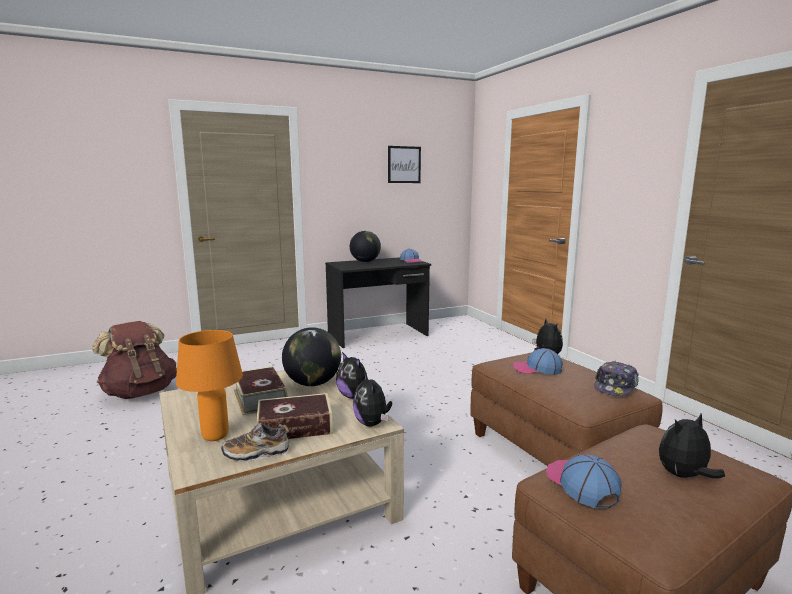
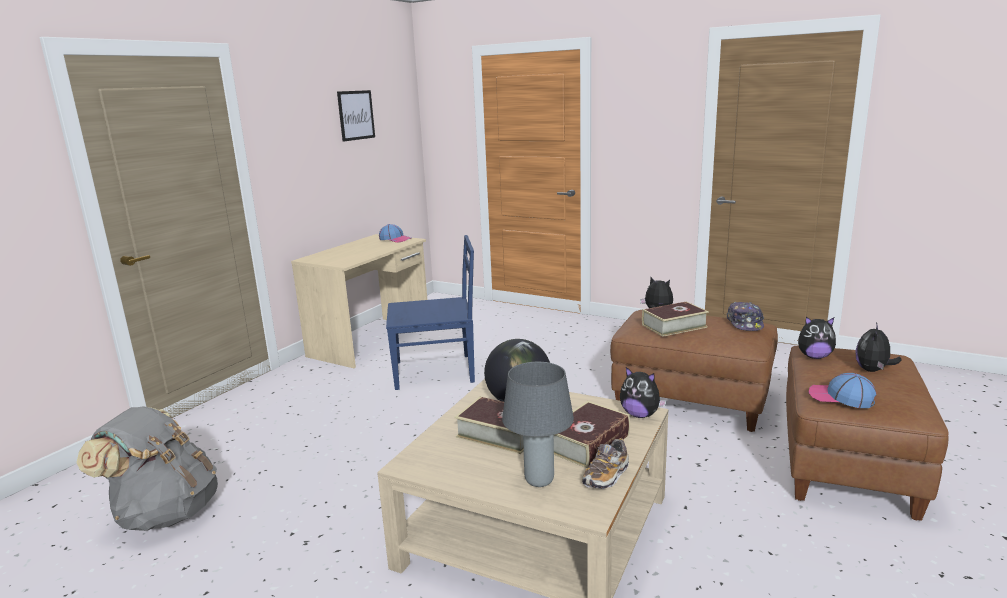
camera: 35 degrees left, 5 degrees up
(140, 393) = (166, 513): brown backpack -> grey backpack
(214, 436) = (538, 481): orange table lamp -> grey table lamp
(354, 396) = (579, 399): plush toy -> plush toy (814, 356)
(365, 262) = (342, 250): globe -> none
(378, 335) = (372, 341): black desk -> beige desk
(386, 365) = (436, 371): none -> blue chair
(537, 369) = (674, 326): cap -> book

